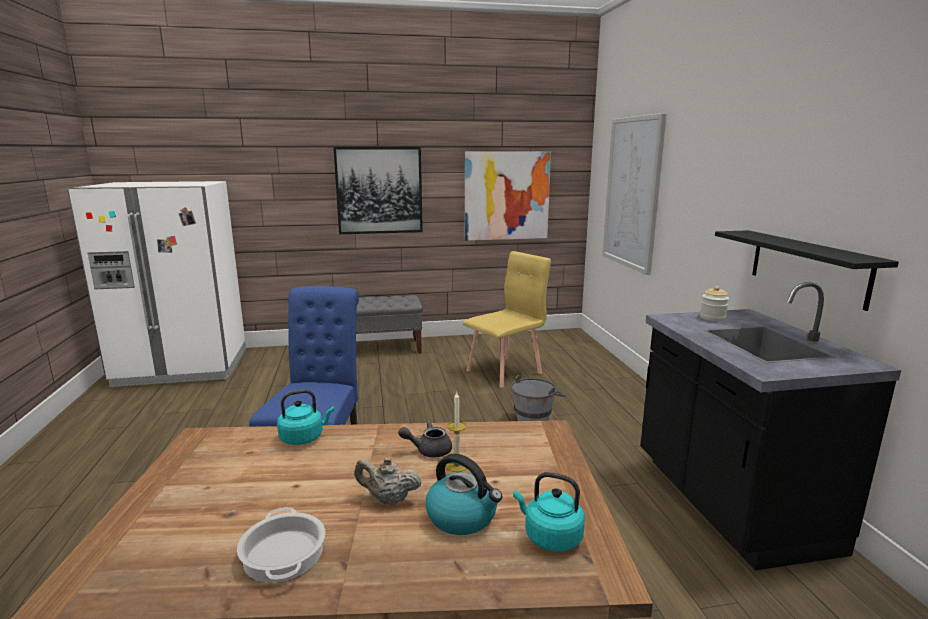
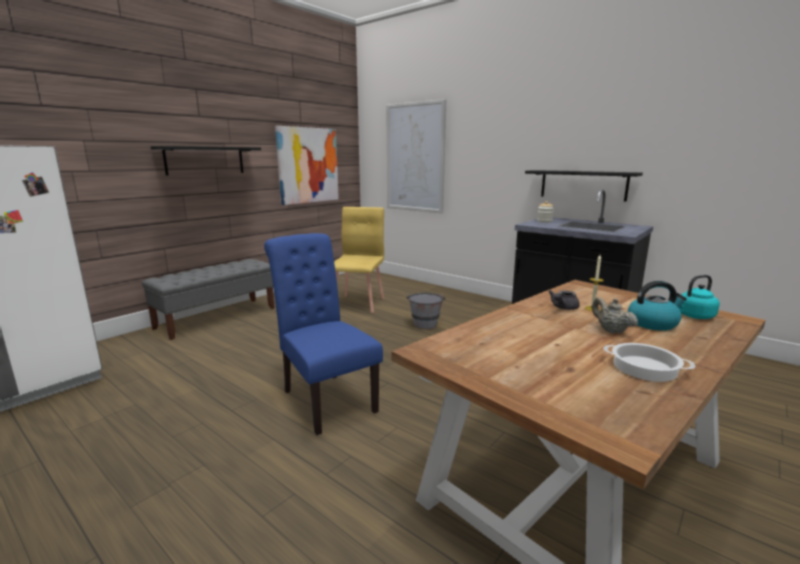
camera: 40 degrees left, 0 degrees up
(304, 438) = (488, 326): turquoise kettle -> none
(379, 190) = (205, 160): picture -> black shelf
(388, 499) = (610, 330): beige teapot -> beige teapot turned 90 degrees clockwise

